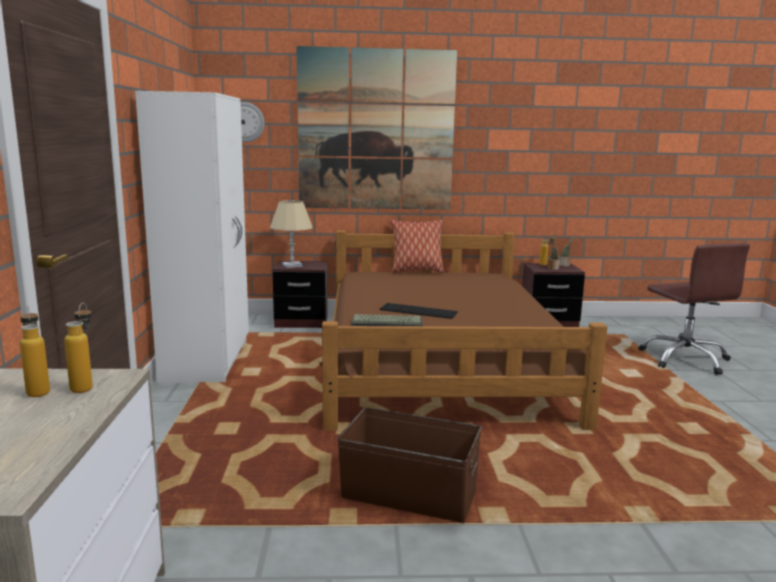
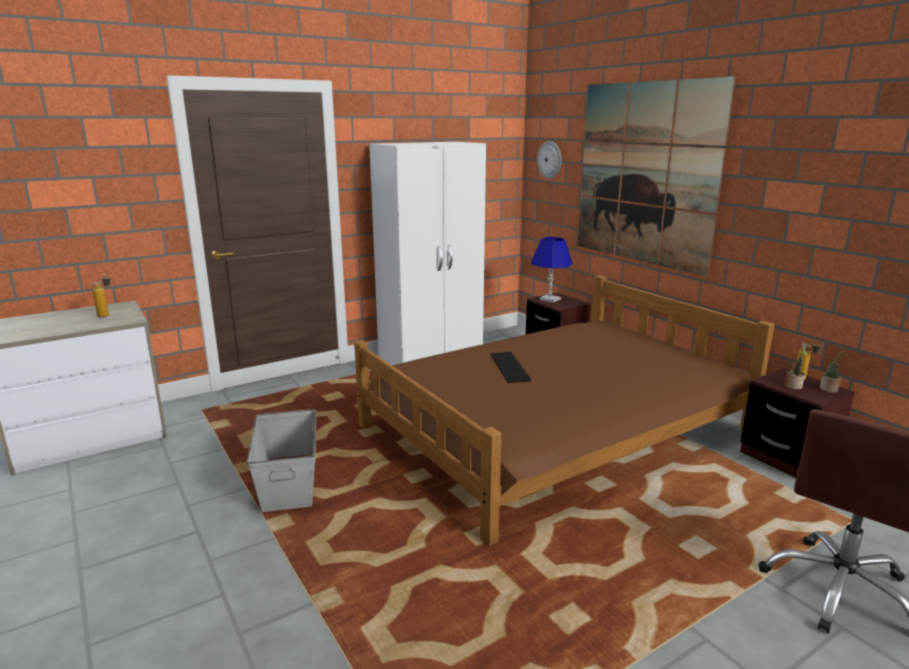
camera: 60 degrees right, 5 degrees up
(85, 386) = (116, 319): bottle -> none
(292, 265) = (549, 299): beige table lamp -> blue table lamp
(388, 322) = (459, 364): keyboard -> none
(408, 495) = (289, 481): brown storage box -> grey storage box
(416, 271) = (657, 338): pillow -> none

